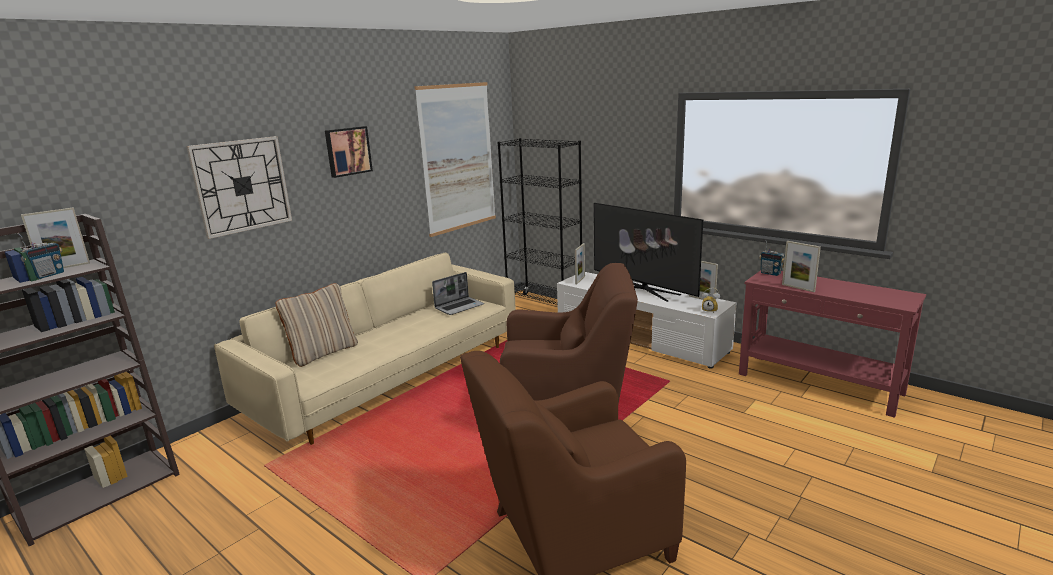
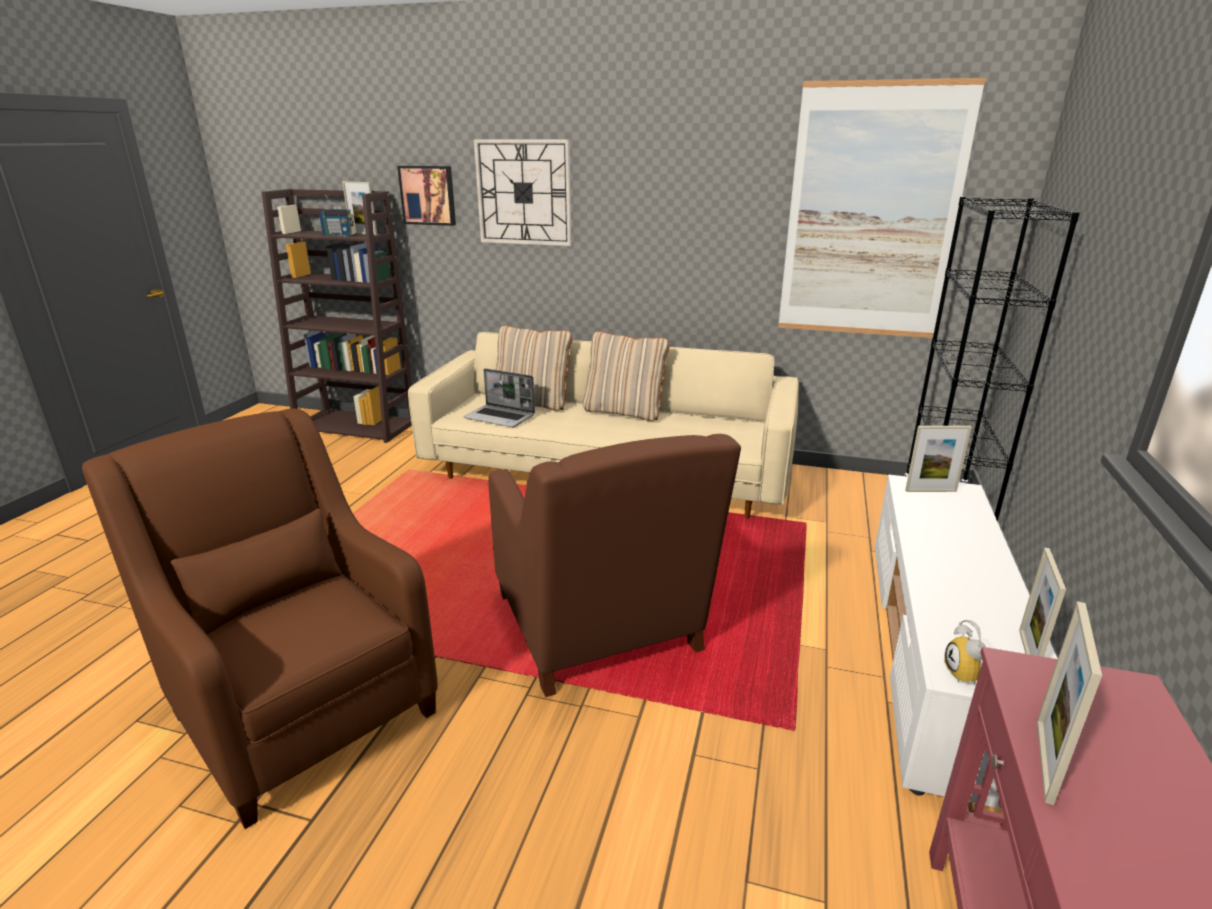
camera: 65 degrees right, 5 degrees up
(347, 151) = (663, 172): picture -> picture (428, 195)
(389, 326) = (624, 412): none -> beige pillow
(459, 307) = (720, 432): laptop -> laptop (500, 417)
(643, 290) = (975, 564): television -> none
(770, 273) = (1117, 692): radio -> none

